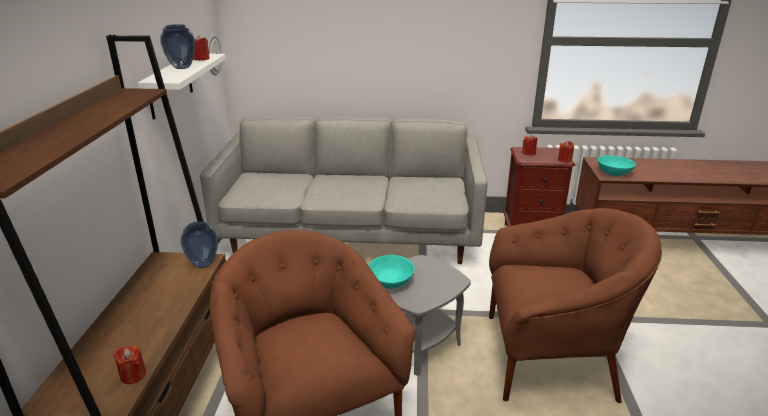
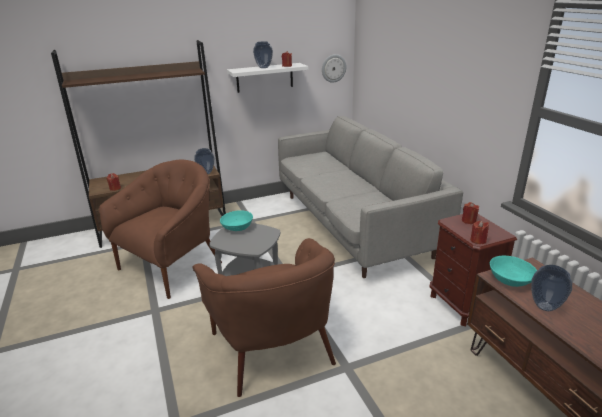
camera: 65 degrees right, 0 degrees up
(651, 174) = (545, 307): none -> vase

